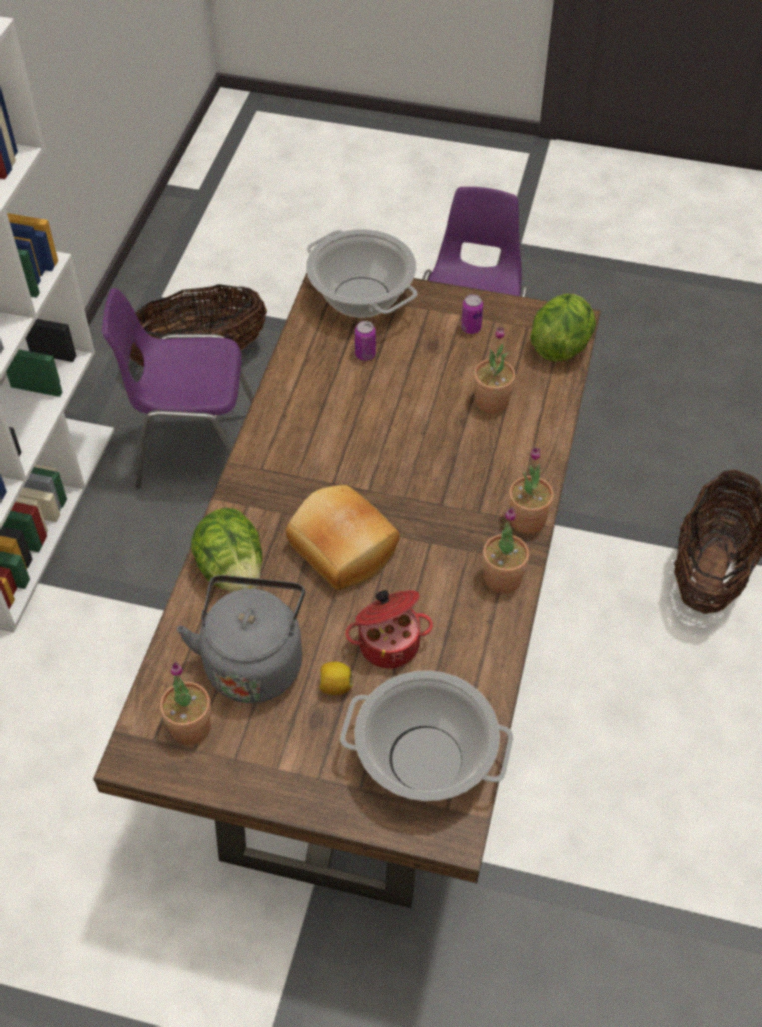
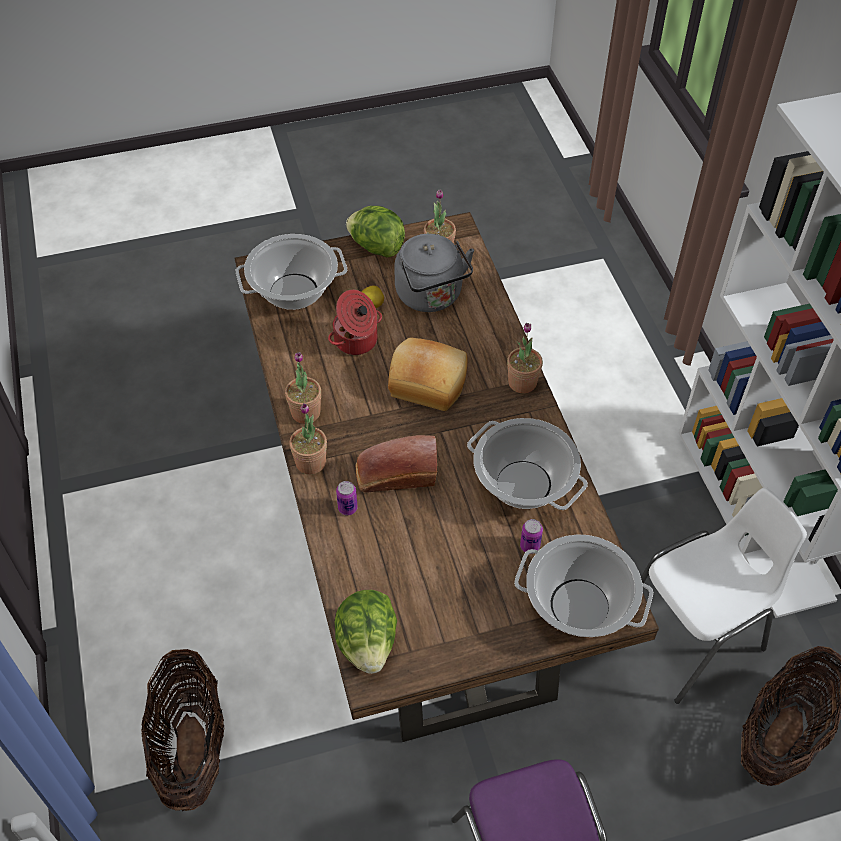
camera: 150 degrees right, 0 degrees up
(195, 450) = (694, 635): purple chair -> white chair
(232, 571) = (488, 338): lettuce -> lettuce (376, 247)
(326, 405) = (524, 484): none -> cooking pot
(446, 468) = (395, 475): none -> bread
(471, 328) = (459, 621): can -> can (347, 508)
(491, 401) = (395, 552): potted plant -> potted plant (522, 382)

